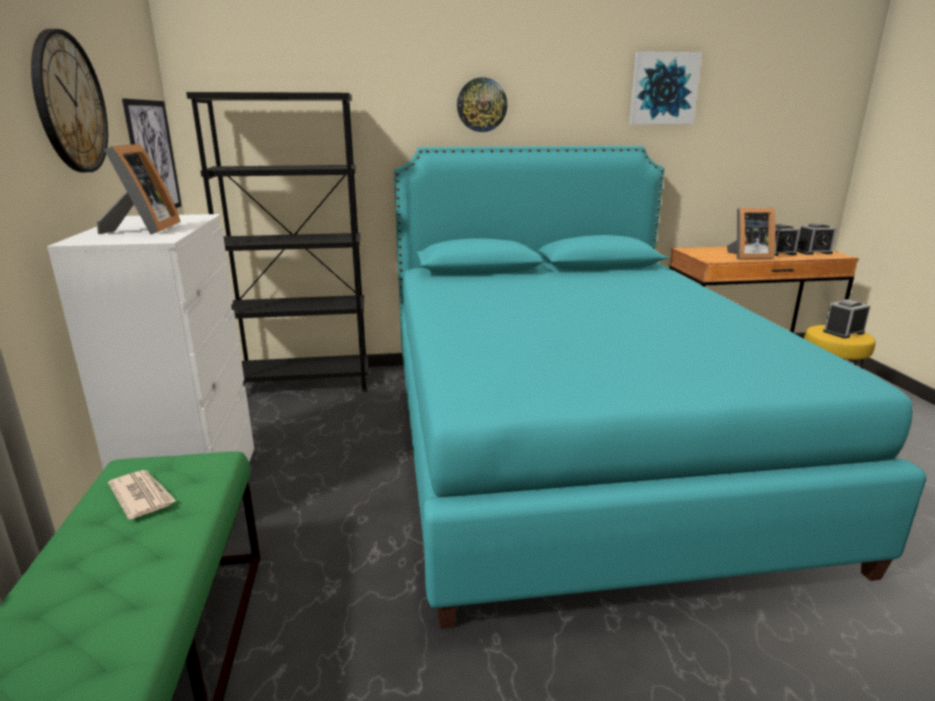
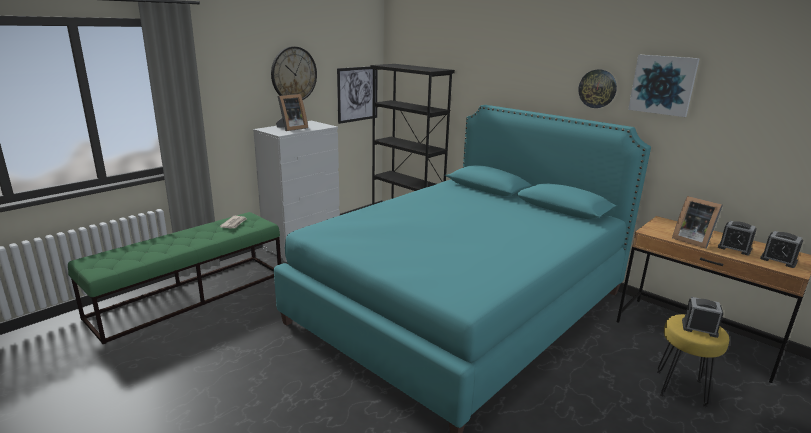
camera: 50 degrees right, 0 degrees up
(481, 105) = (525, 83): wall clock -> wall clock (597, 88)

